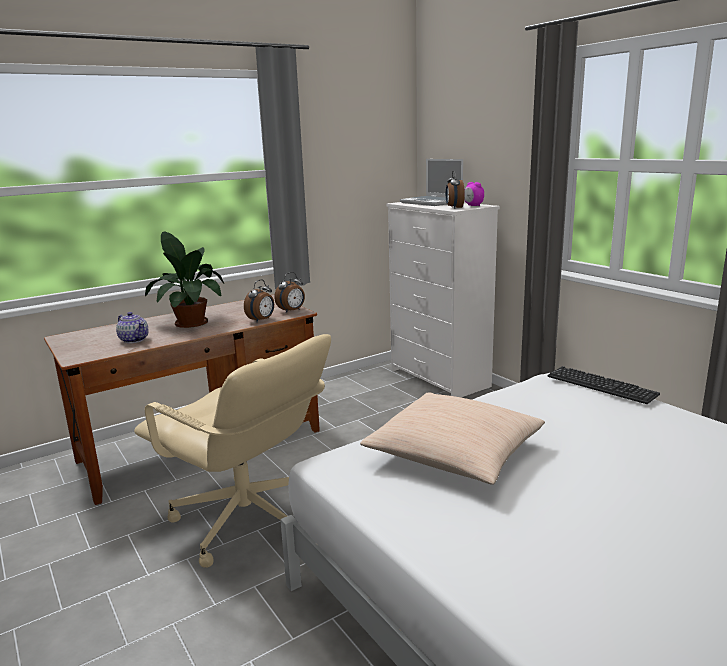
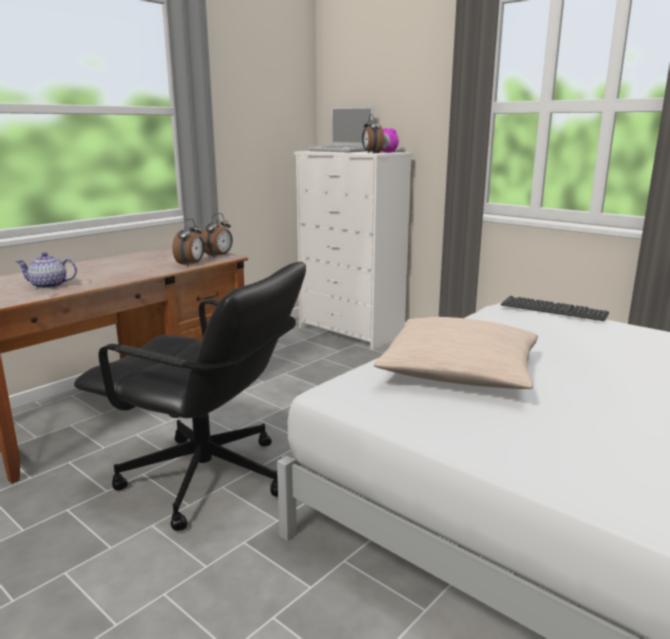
camera: 15 degrees left, 0 degrees up
(134, 339) = (49, 286): teapot -> teapot turned 150 degrees clockwise
(191, 322) = (108, 268): potted plant -> none
(247, 521) = (207, 479): beige office chair -> black office chair

